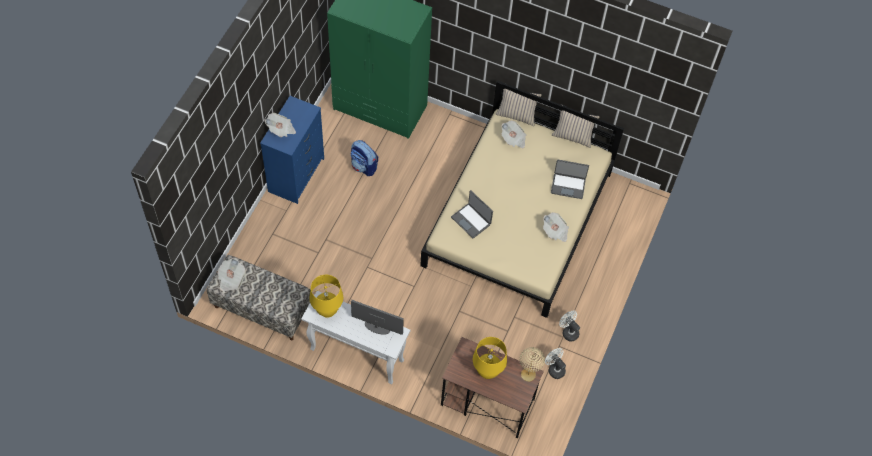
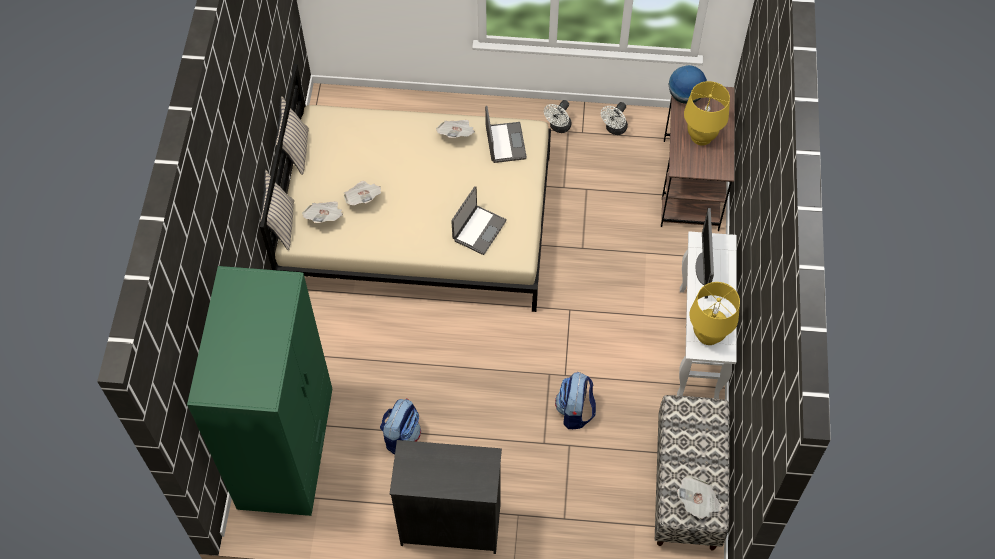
camera: 105 degrees left, 0 degrees up
(281, 130) = (460, 481): newspaper -> newspaper (363, 198)
(296, 175) = (451, 523): blue dresser -> black dresser
(339, 264) = (575, 411): none -> backpack
(528, 375) = (685, 96): beige table lamp -> globe
(568, 185) = (380, 136): laptop -> laptop (504, 143)

